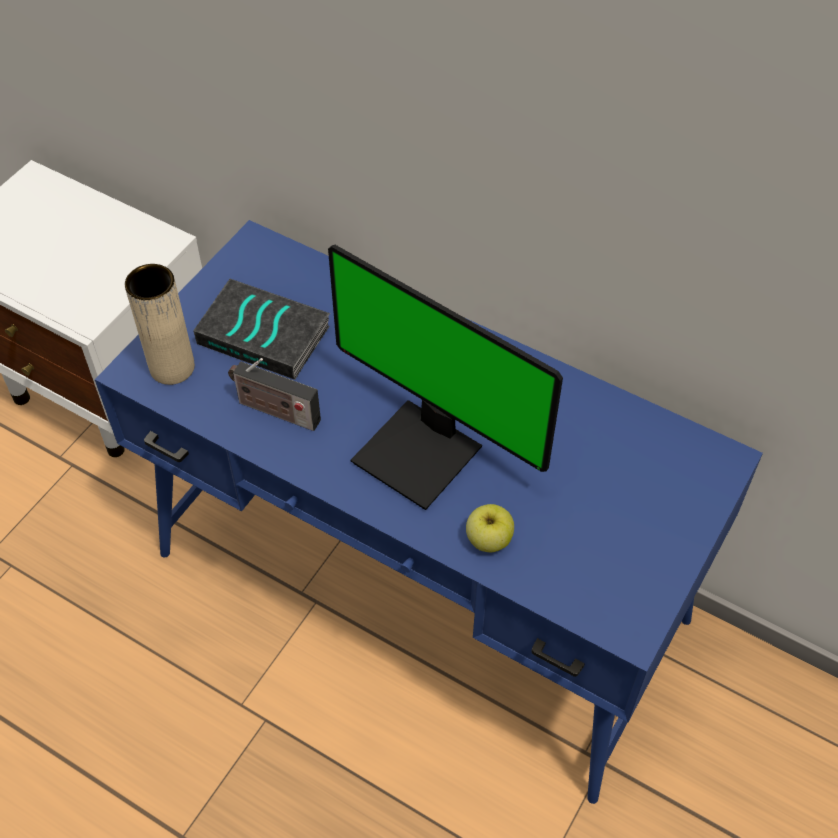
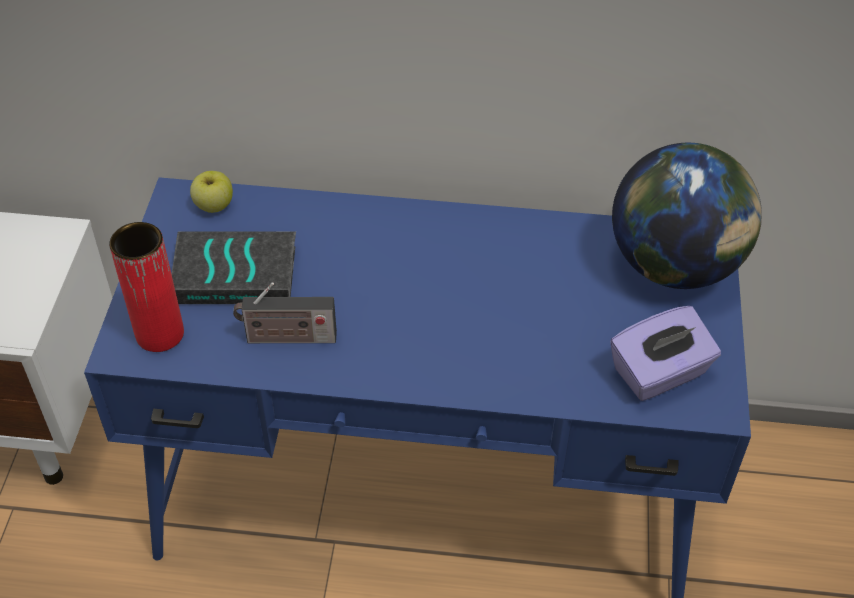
camera: 25 degrees left, 5 degrees down
(172, 367) = (160, 334): beige vase -> red vase
(422, 452) = (448, 326): monitor -> none
(488, 539) = (552, 379): apple -> apple (214, 205)
(594, 574) = (659, 373): none -> purple tissue box
(675, 472) = (675, 265): none -> globe

